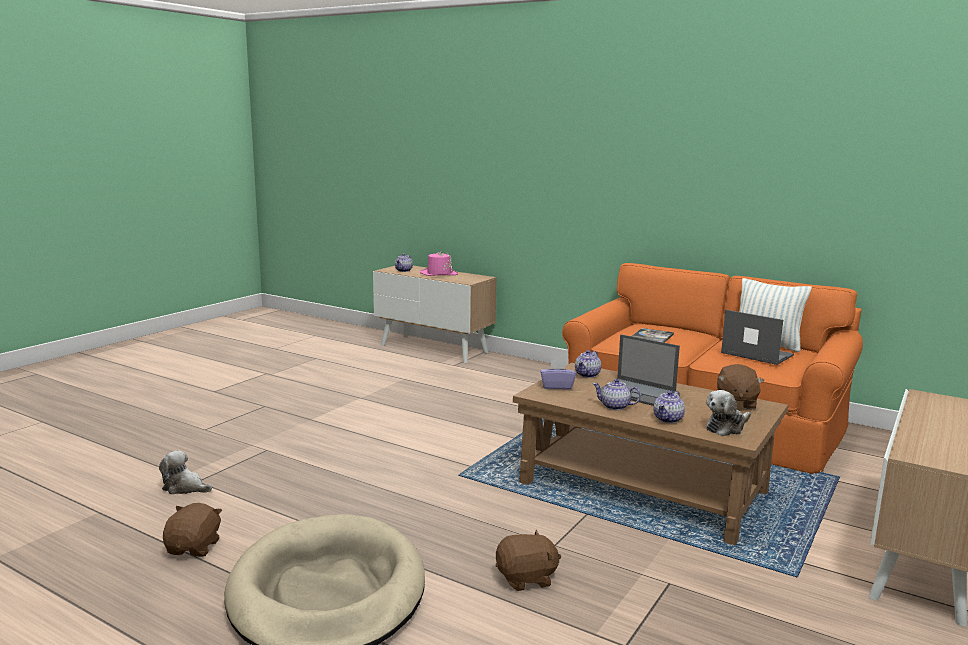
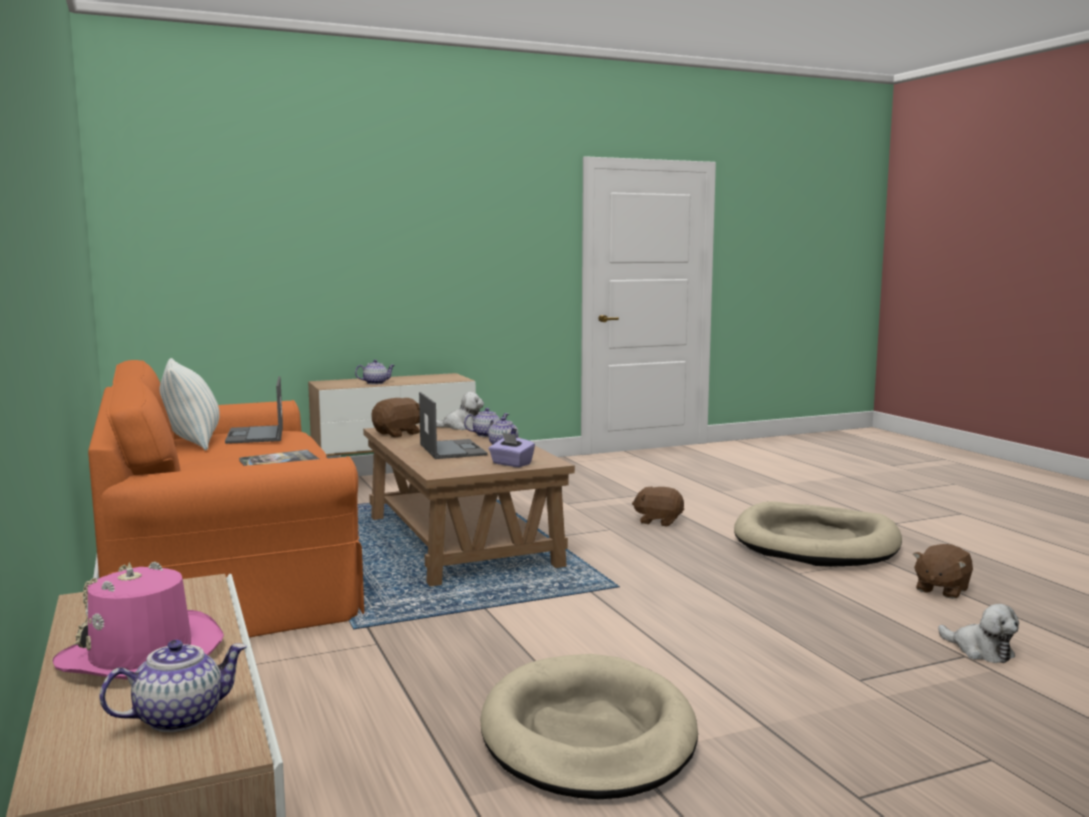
camera: 145 degrees left, 5 degrees down
(383, 400) = (588, 735): none -> beige dog bed
(587, 375) = (450, 467): teapot -> teapot (375, 383)

